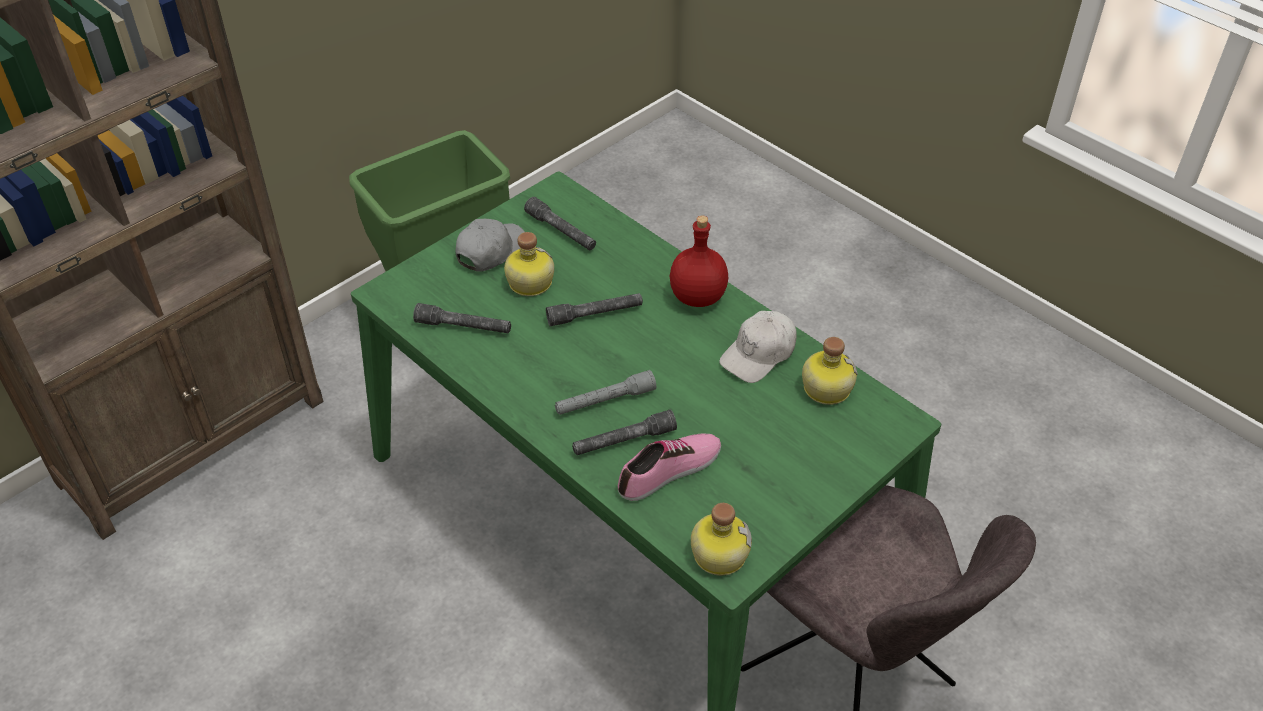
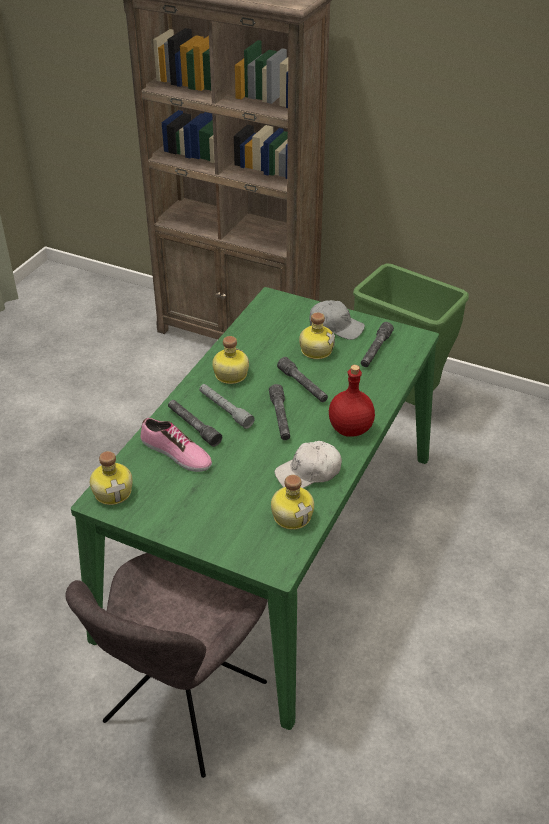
camera: 70 degrees right, 5 degrees down
(464, 327) = (260, 335): grey flashlight -> grey flashlight (280, 418)
(534, 378) = (230, 375): none -> bottle
(759, 354) = (308, 473): white cap -> white cap turned 45 degrees counterclockwise

